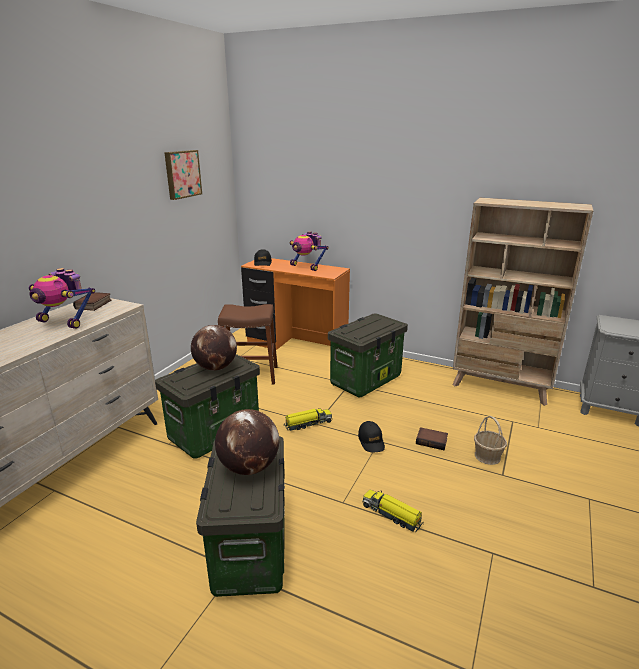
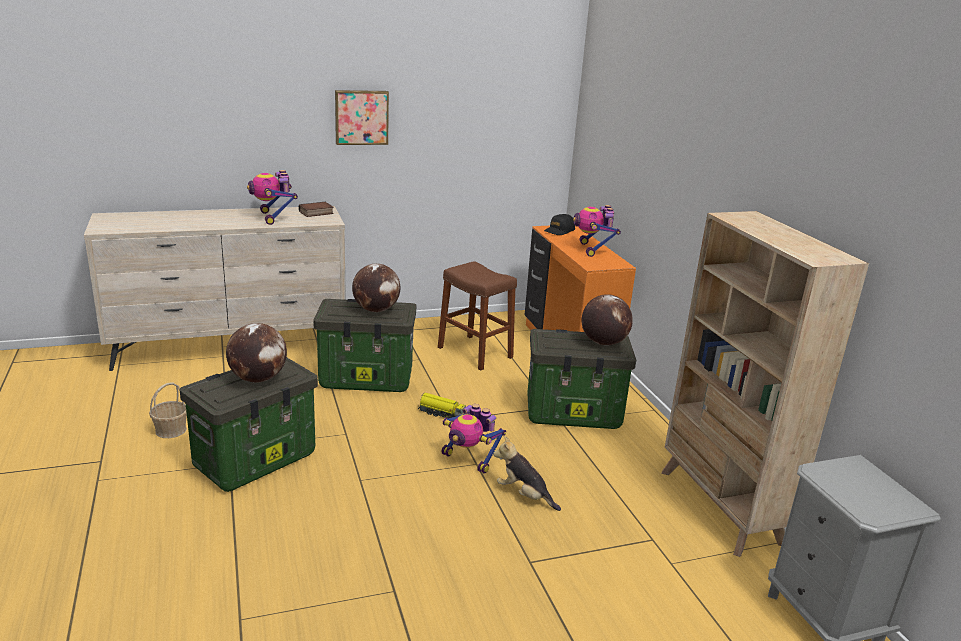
camera: 45 degrees right, 0 degrees up
(182, 174) = (483, 105): picture -> picture (361, 117)
(371, 441) = (469, 459): black cap -> toy robot
(377, 322) = (603, 342): none -> globe
(392, 515) = (376, 512): toy truck -> none
(432, 441) = (524, 495): book -> plush toy
(487, 456) = (550, 541): basket -> basket (171, 430)

